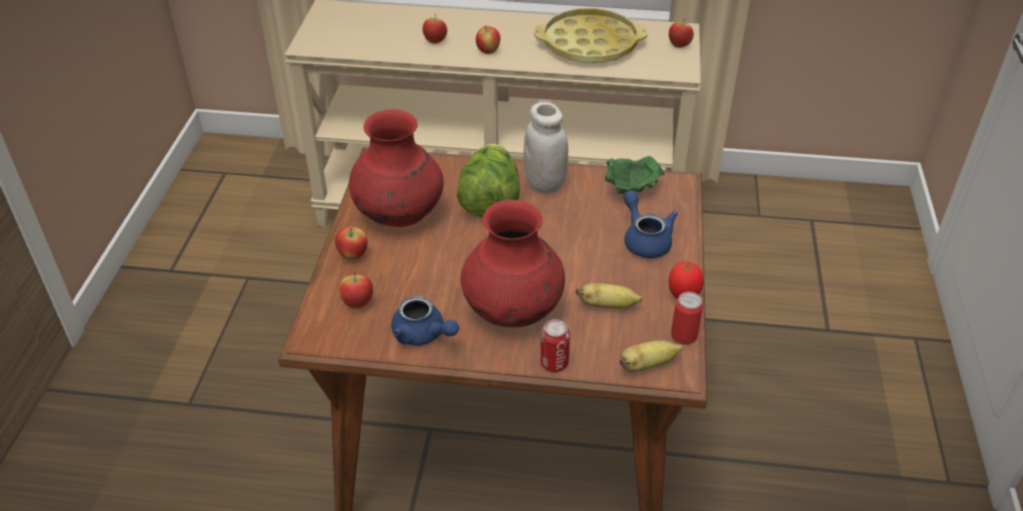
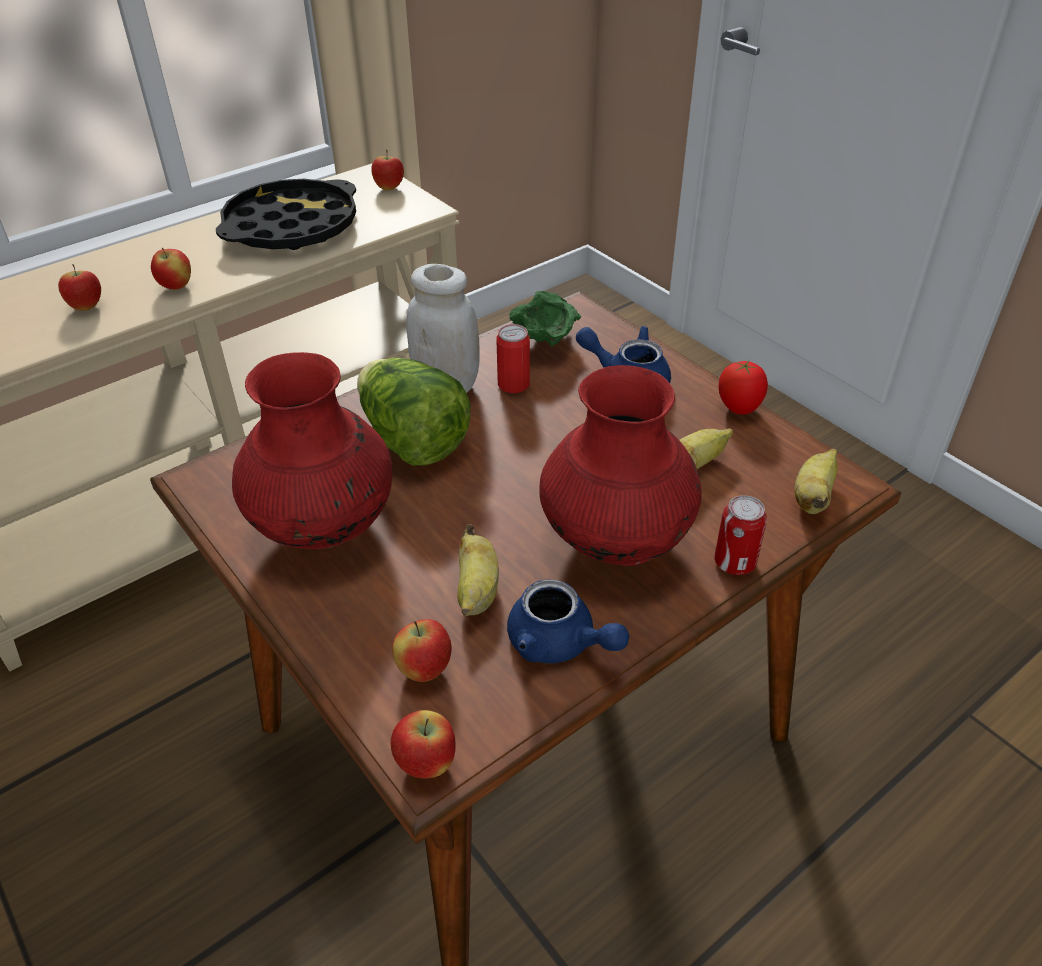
camera: 45 degrees left, 0 degrees up
(353, 255) = (331, 616): apple -> apple (426, 764)
(421, 288) = (477, 591): none -> banana
(423, 335) = (560, 644): blue teapot -> blue teapot turned 45 degrees clockwise
(589, 44) = (291, 226): yellow tray -> black tray
(684, 335) = (796, 445): can -> can (513, 384)

